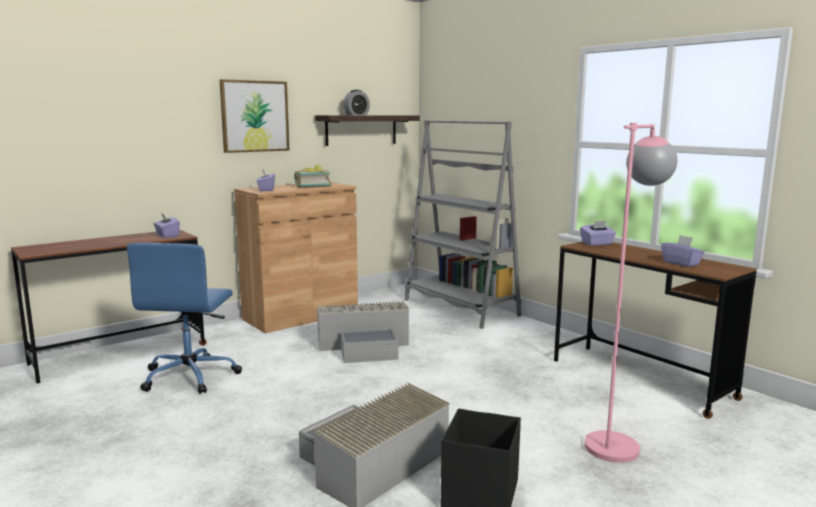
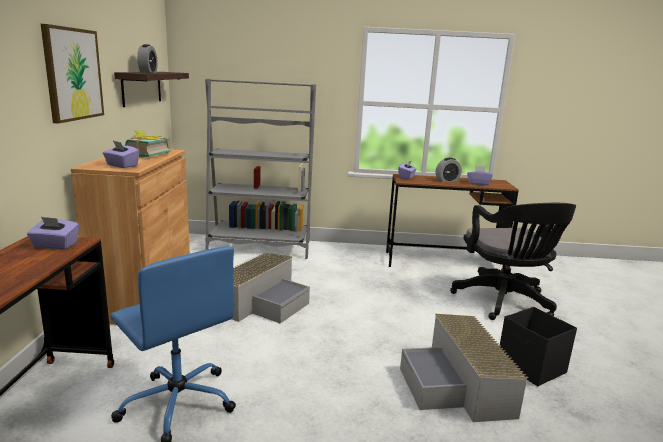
camera: 50 degrees left, 5 degrees up
(618, 440) = (505, 302): pink floor lamp -> black office chair
(644, 254) = (447, 180): none -> alarm clock

